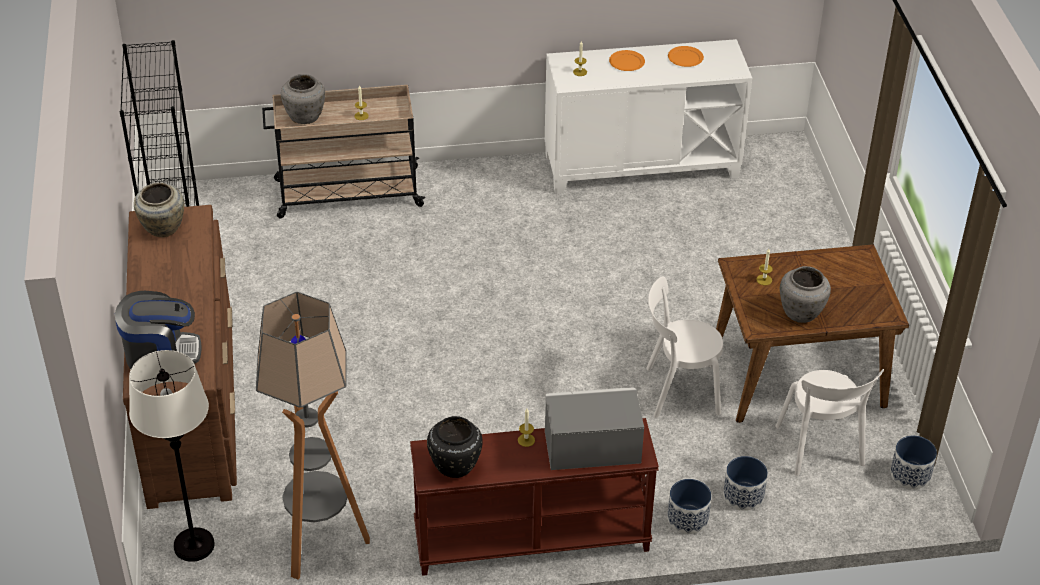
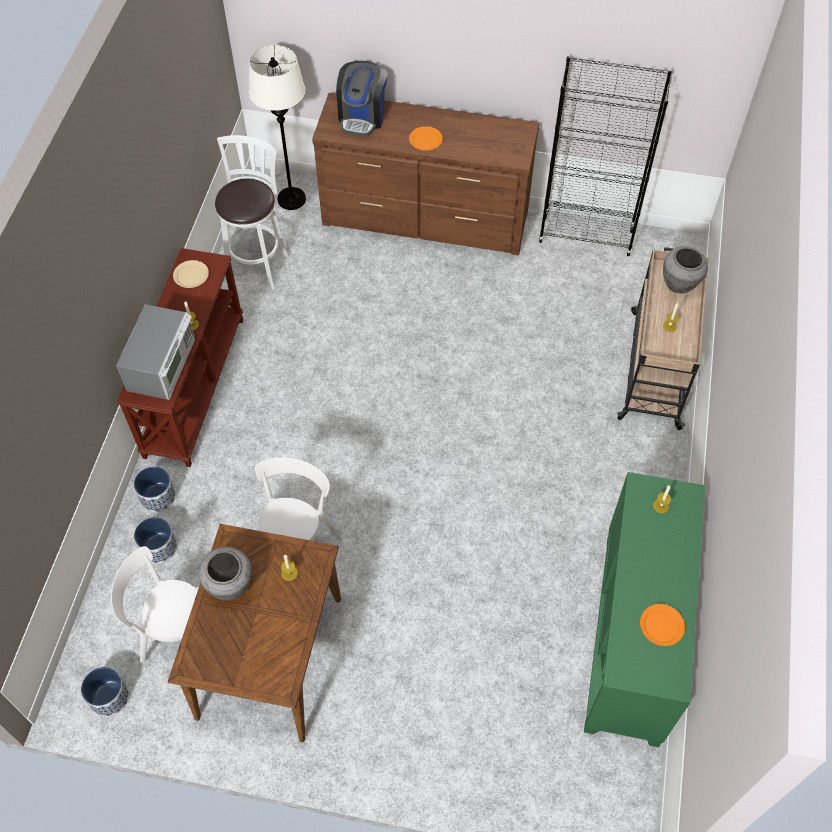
camera: 110 degrees right, 15 degrees up
(162, 229) = (508, 137): beige vase -> none
(320, 543) = (258, 264): floor lamp -> white stool
(456, 465) = (191, 275): black vase -> beige plate
(627, 62) = (668, 559): orange plate -> orange plate (426, 140)
(641, 165) = (632, 637): white cabinet -> green cabinet

